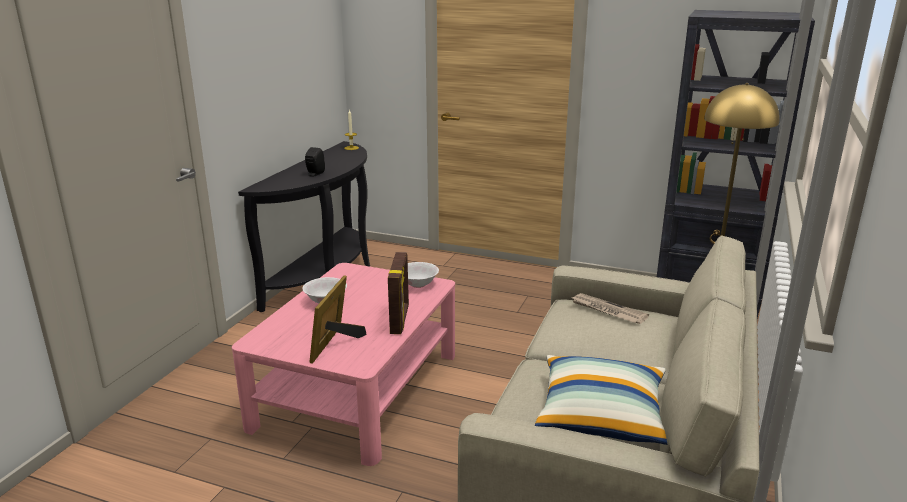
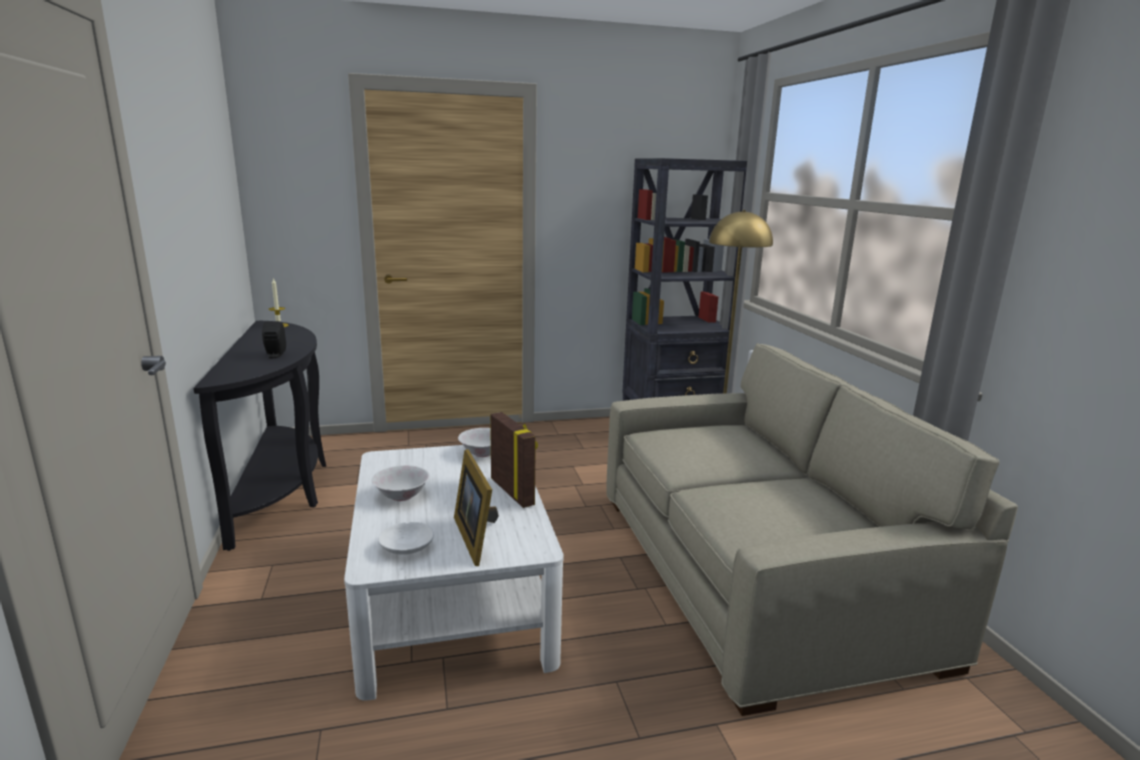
camera: 35 degrees left, 5 degrees down
(287, 336) = (407, 547): none -> white bowl
(358, 390) = (452, 596): pink coffee table -> white coffee table
(602, 415) = (810, 516): pillow -> none
(607, 311) = (689, 432): newspaper -> none

